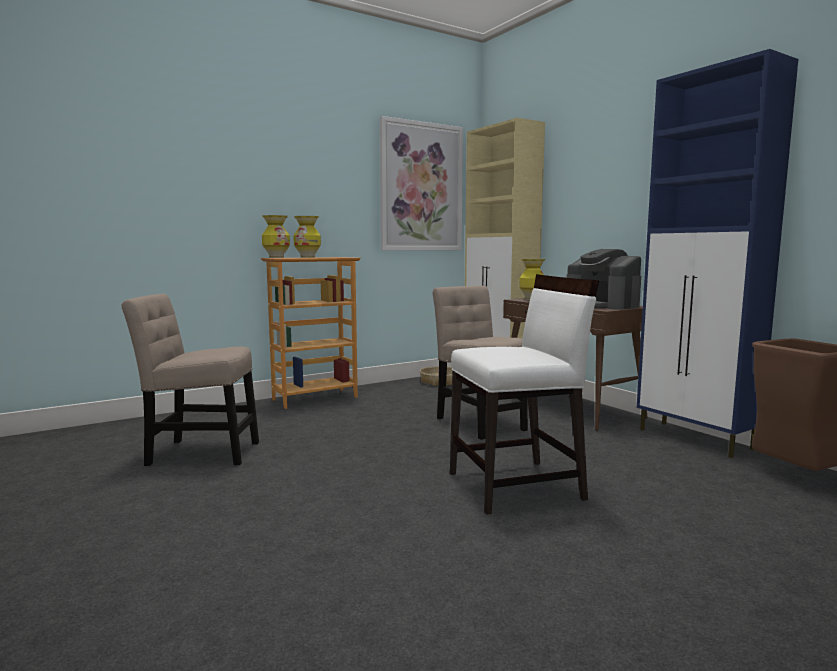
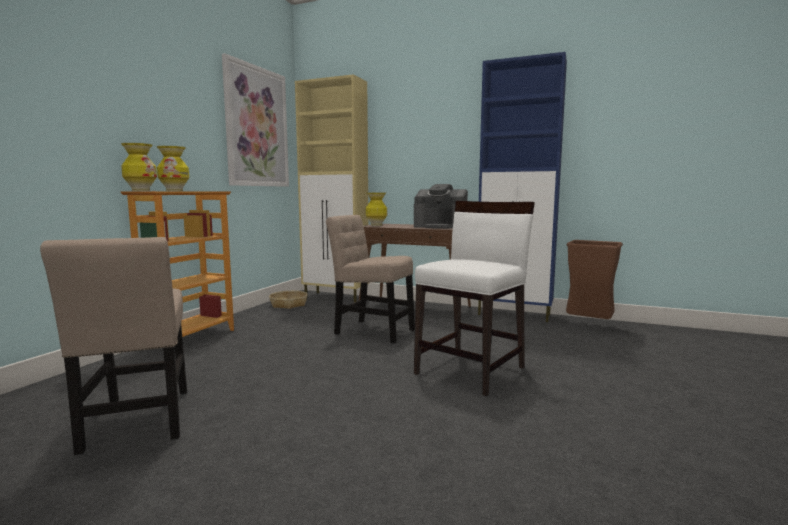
camera: 35 degrees left, 0 degrees up
(198, 453) = (138, 422): beige chair -> beige chair turned 75 degrees counterclockwise

